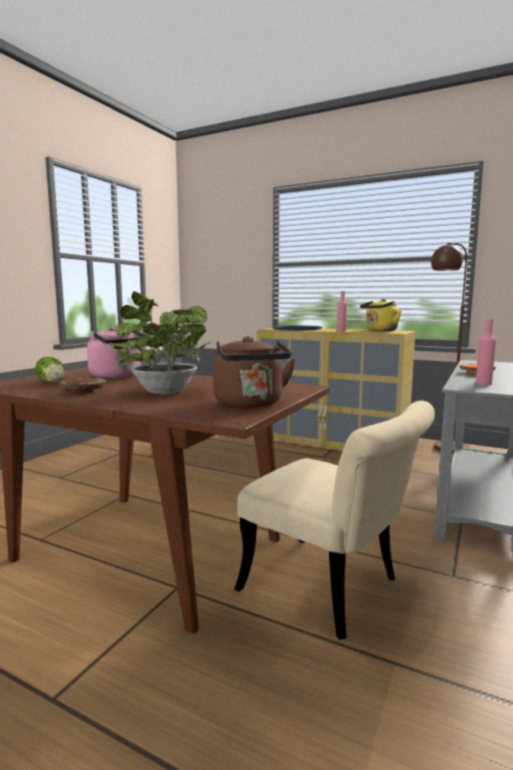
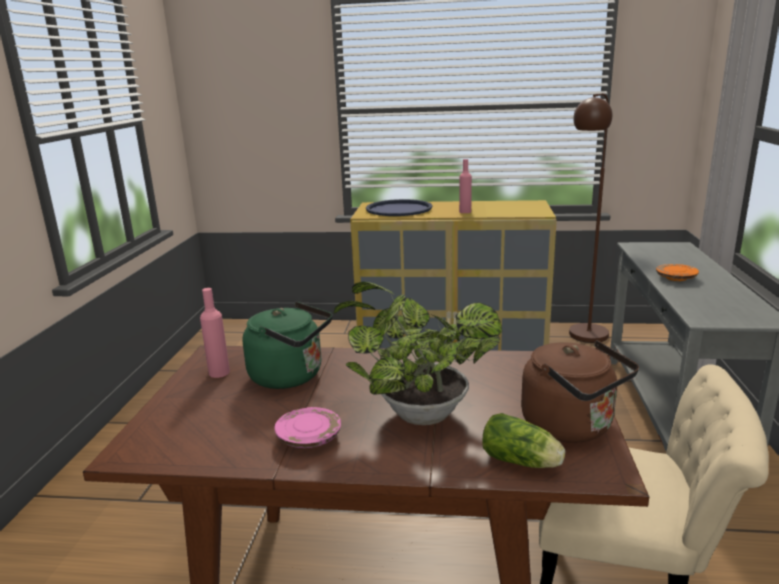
camera: 20 degrees left, 10 degrees up
(52, 383) = (221, 419): lettuce -> lettuce (522, 462)
(83, 391) = (309, 437): brown plate -> pink plate
(118, 376) = (291, 376): pink kettle -> green kettle
(380, 331) = (509, 206): yellow kettle -> none
(483, 384) = (713, 305): pink bottle -> pink bottle (219, 372)

